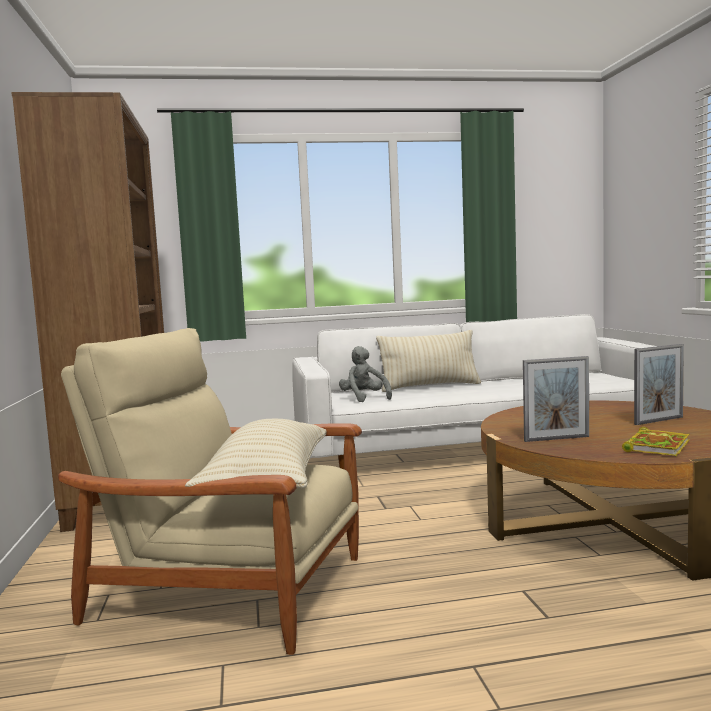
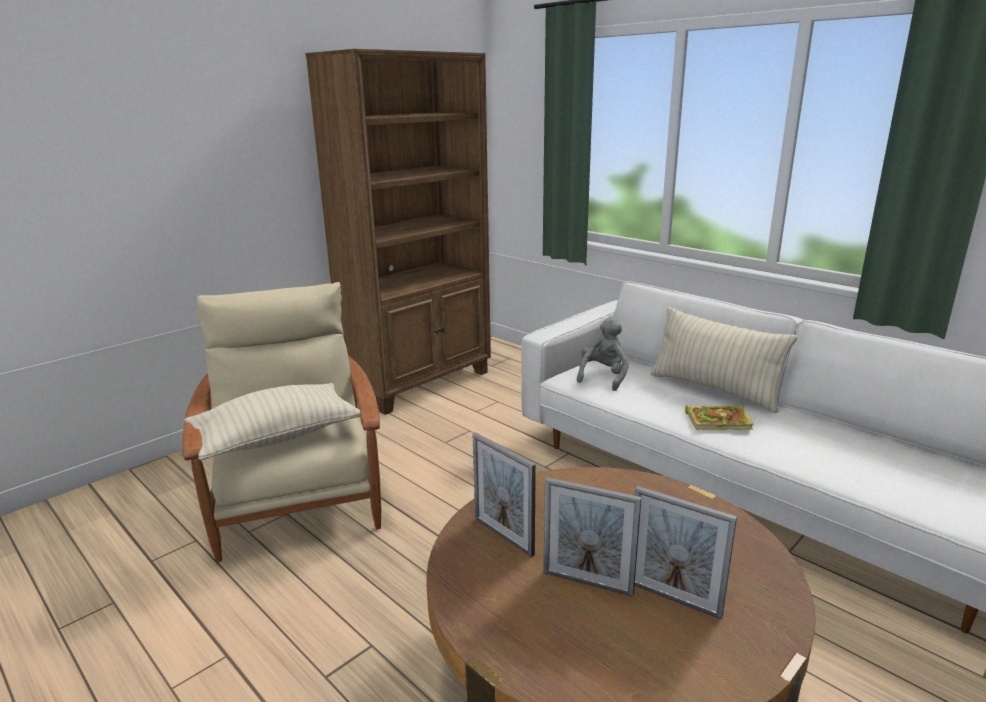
camera: 55 degrees right, 15 degrees up
(629, 431) = (587, 583): none -> picture frame
(656, 446) = (521, 619): book -> book (719, 421)

